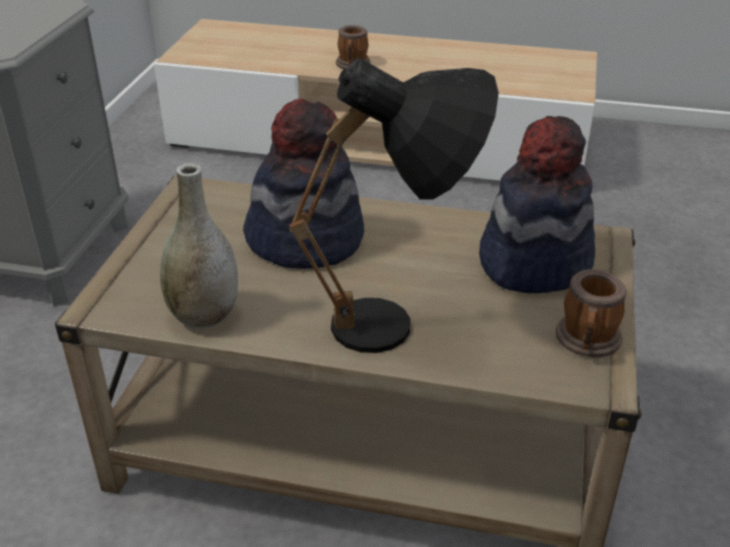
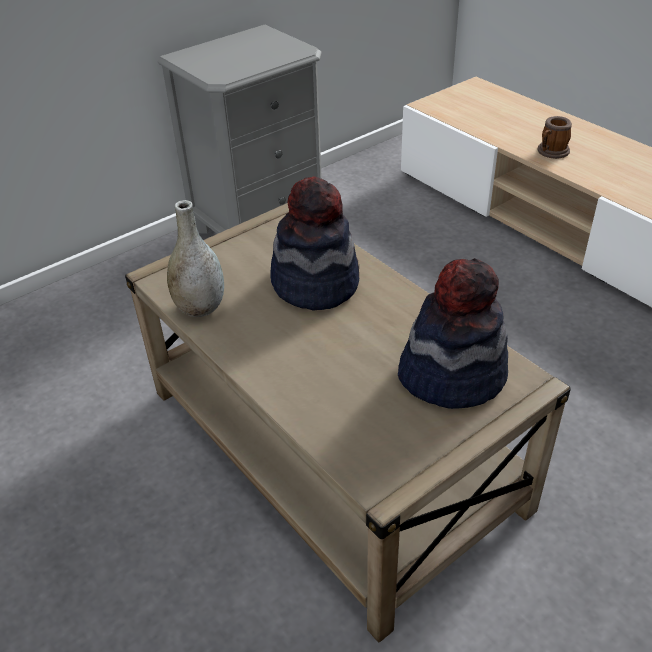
camera: 40 degrees right, 5 degrees up
(401, 327) = (301, 376): black table lamp -> none
(587, 342) = (411, 455): mug -> none

